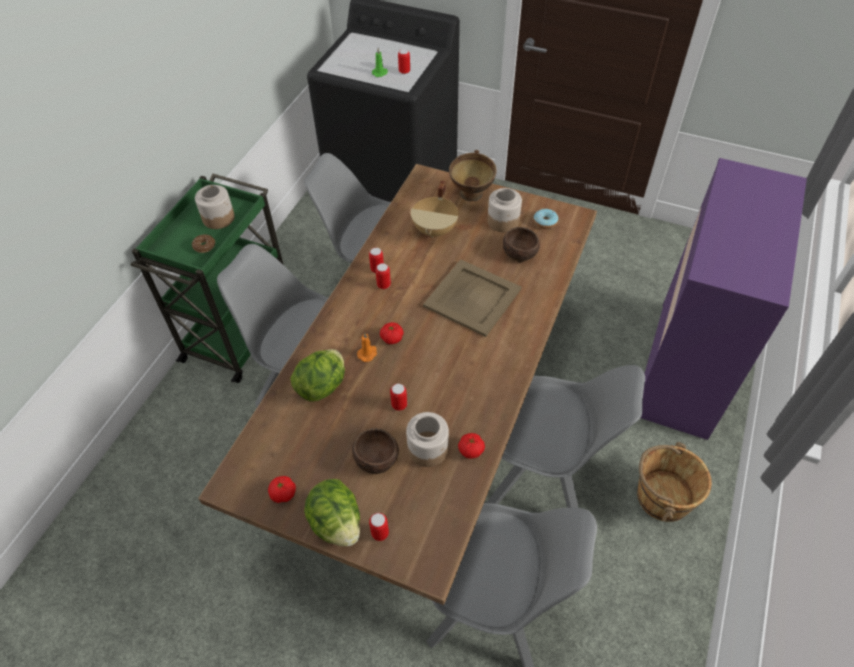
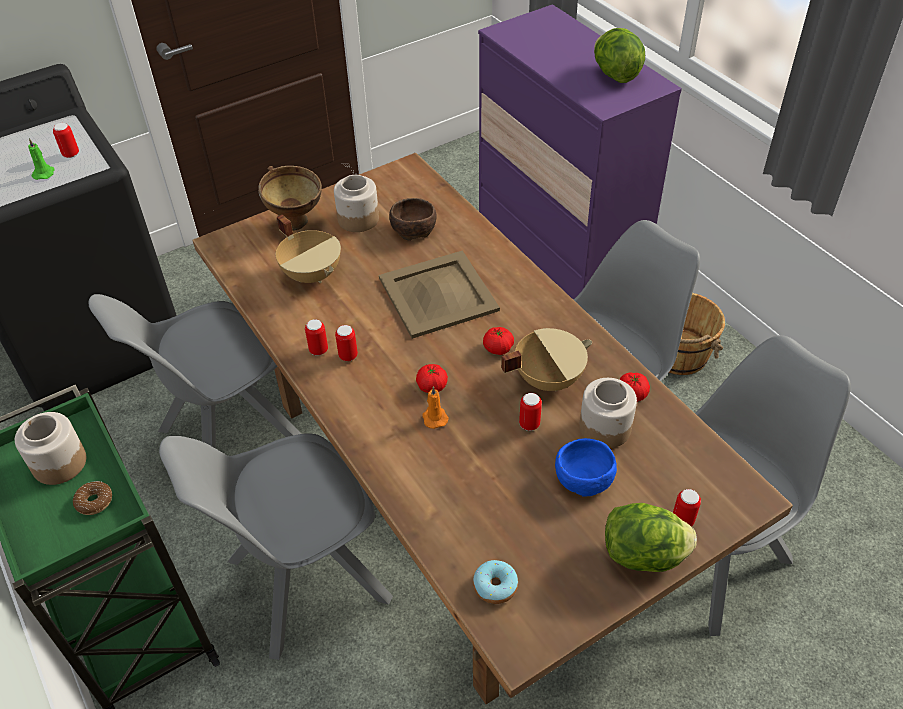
camera: 55 degrees left, 5 degrees down
(283, 493) = (569, 590): tomato -> tomato (498, 348)
(322, 386) = (444, 481): lettuce -> lettuce (615, 75)
(376, 457) = (582, 477): brown bowl -> blue bowl
(446, 394) = (547, 378): none -> beige cooking pot
(545, 222) = (393, 192): donut -> donut (495, 586)

